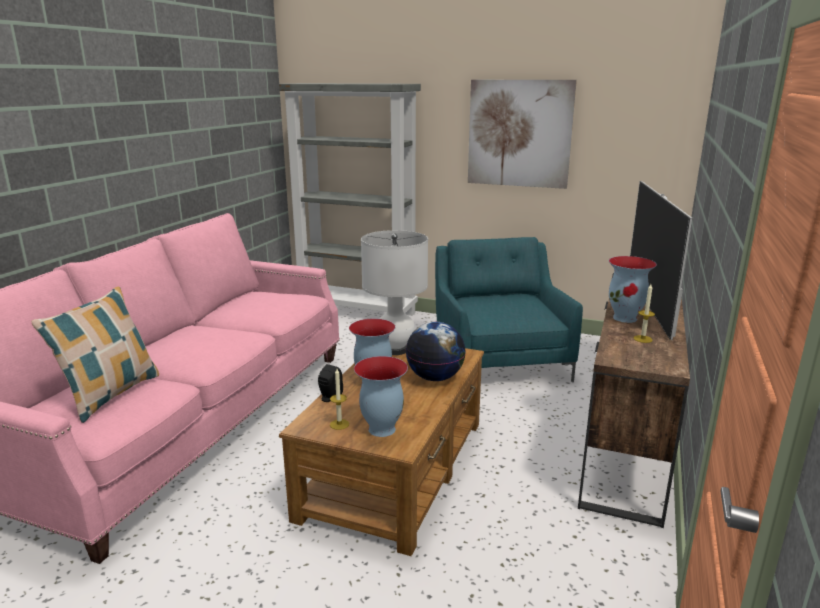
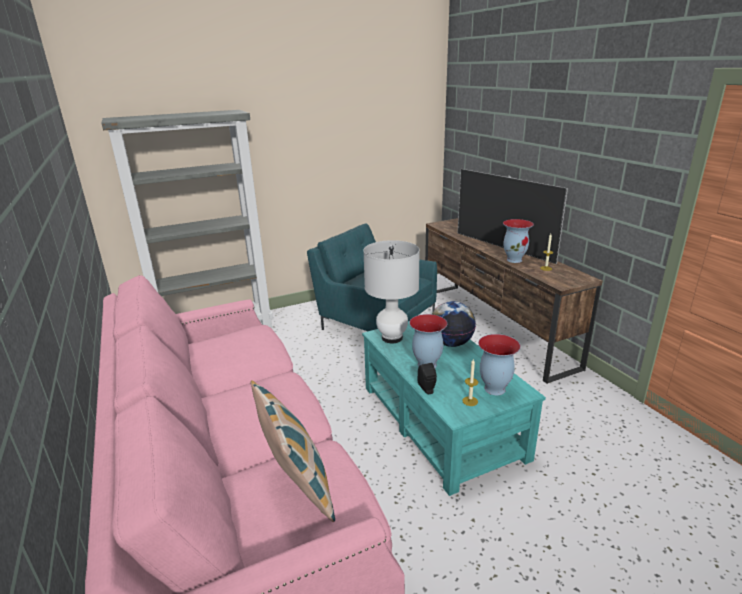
camera: 45 degrees left, 5 degrees up
(397, 467) = (441, 420): brown coffee table -> turquoise coffee table
(519, 133) = (329, 144): picture -> none

